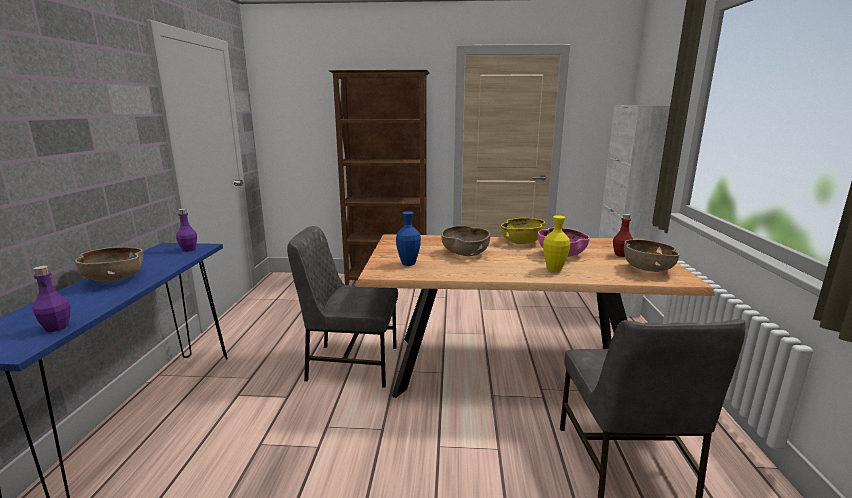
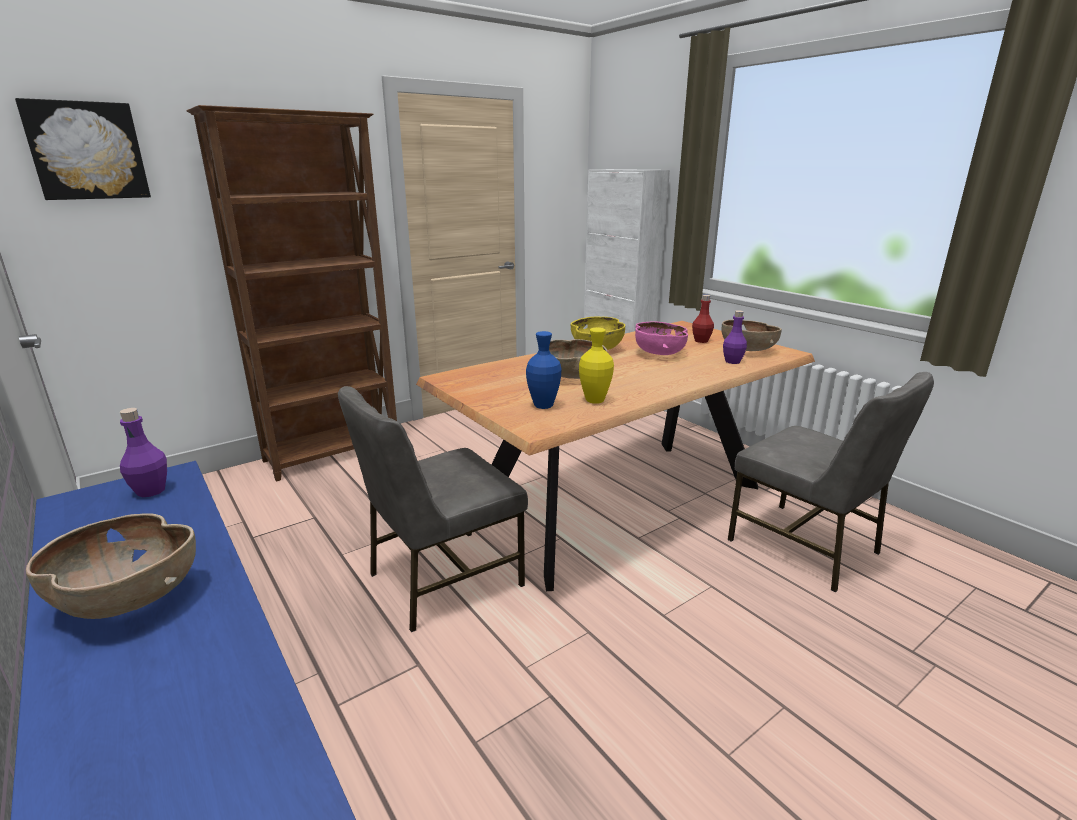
camera: 40 degrees left, 5 degrees up
(57, 327) = (253, 730): purple bottle -> purple bottle (732, 361)
(293, 95) = (87, 151): none -> picture
(554, 270) = (687, 370): yellow vase -> yellow vase (595, 400)

